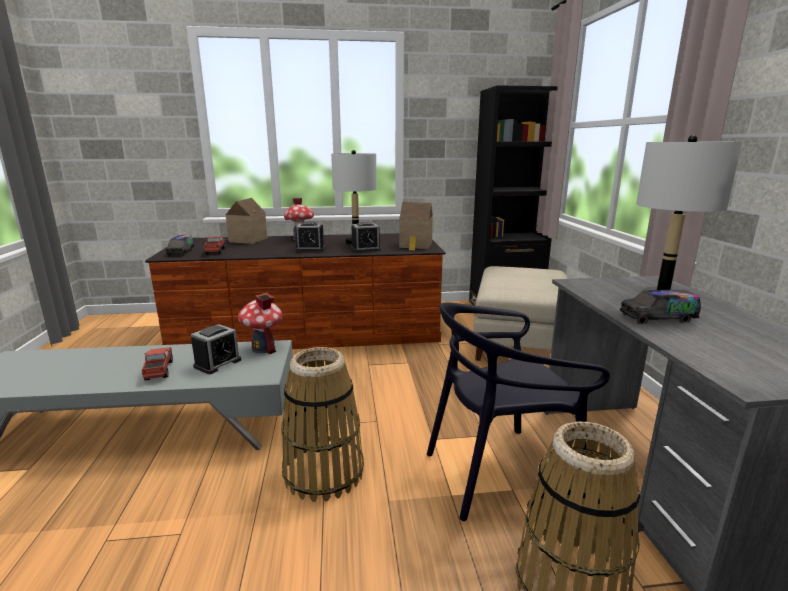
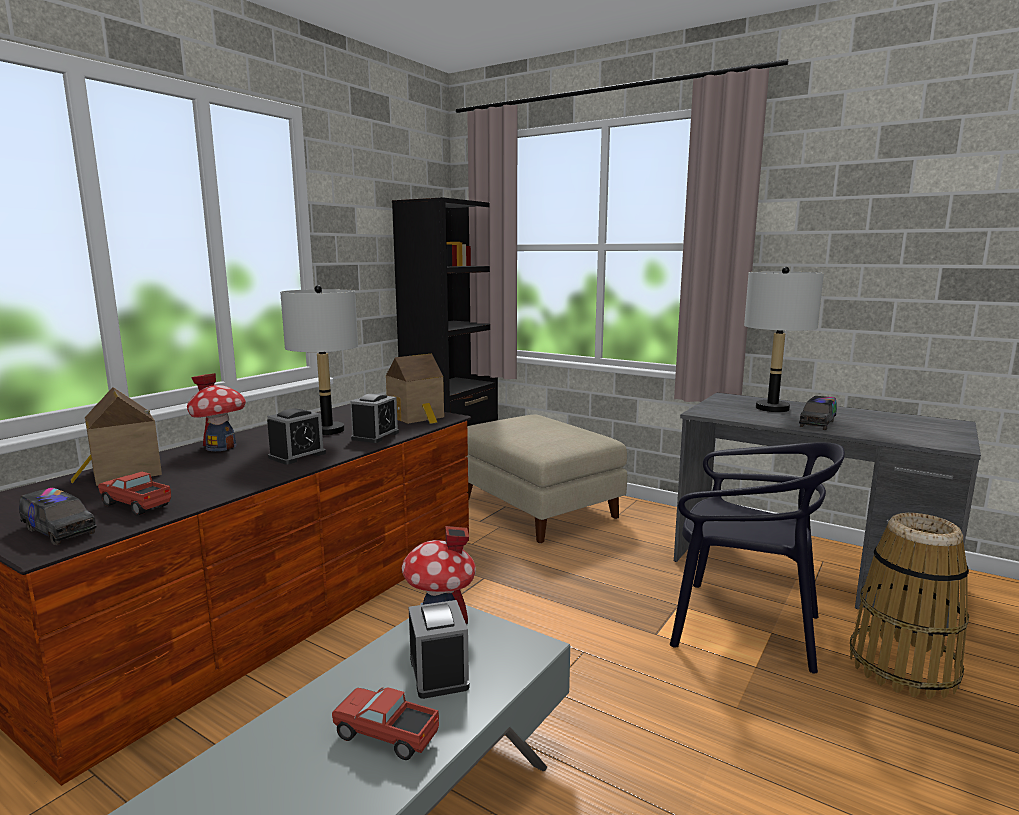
camera: 50 degrees left, 5 degrees down
(323, 473) = (650, 732): basket -> none
(499, 473) = (744, 627): black chair -> black chair turned 90 degrees counterclockwise

